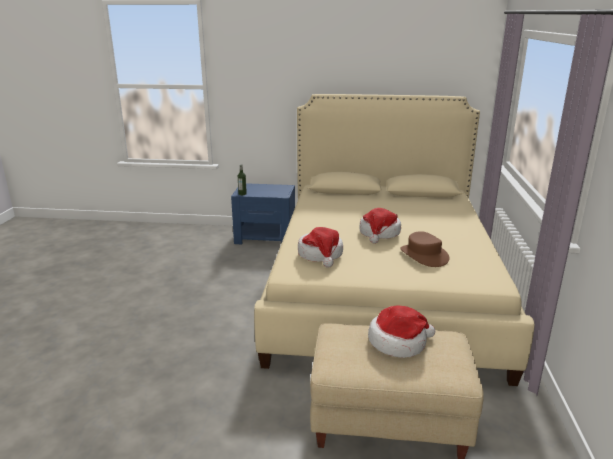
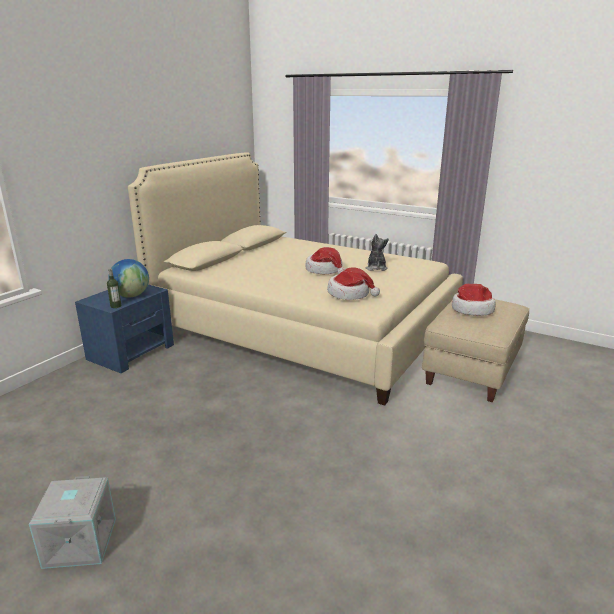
camera: 65 degrees left, 0 degrees up
(60, 293) = (79, 542): none -> grey storage box
(264, 192) = (131, 296): none -> globe
(423, 255) = (376, 268): brown hat -> plush toy

